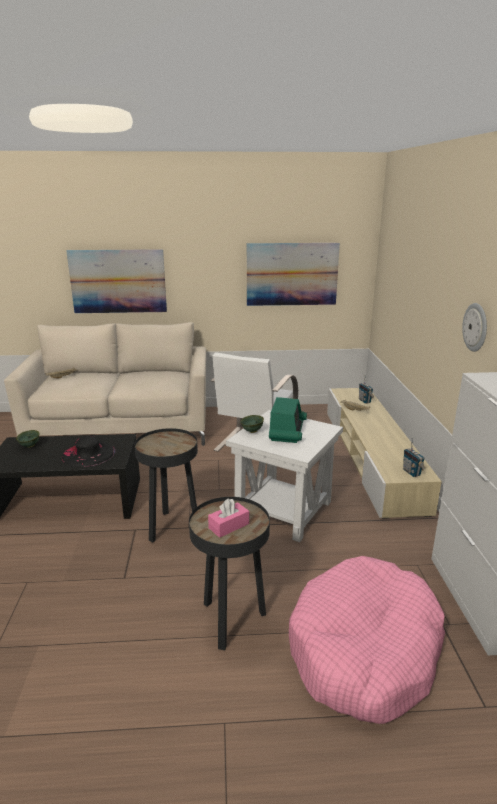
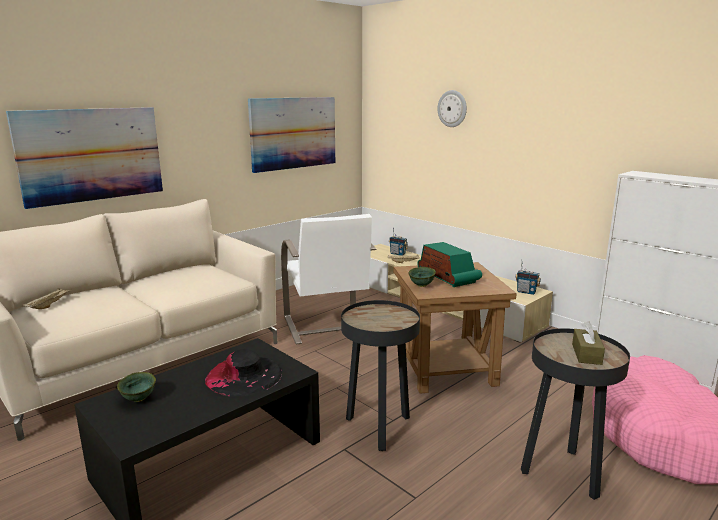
camera: 40 degrees left, 5 degrees down
(229, 526) = (586, 354): pink tissue box -> brown tissue box
(283, 510) = (445, 367): white side table -> brown side table
(476, 327) = (574, 143): wall clock -> wall clock (452, 108)

